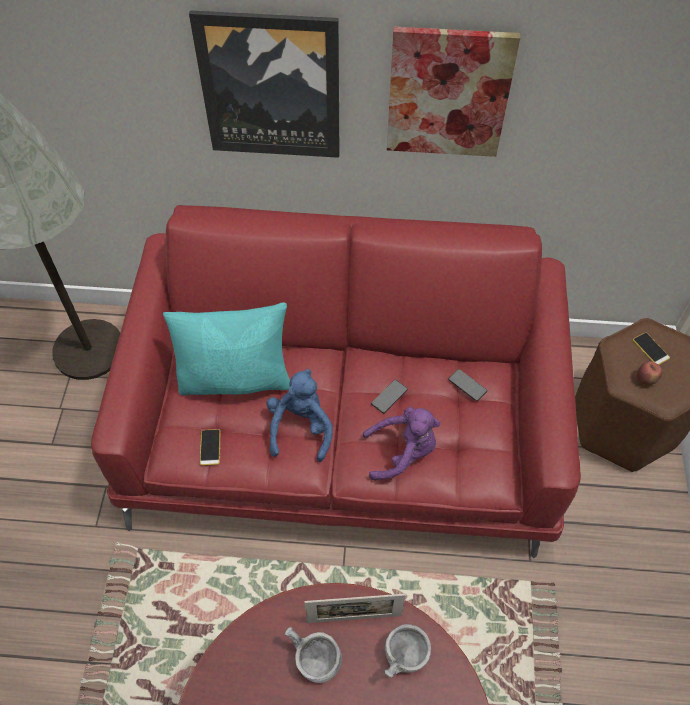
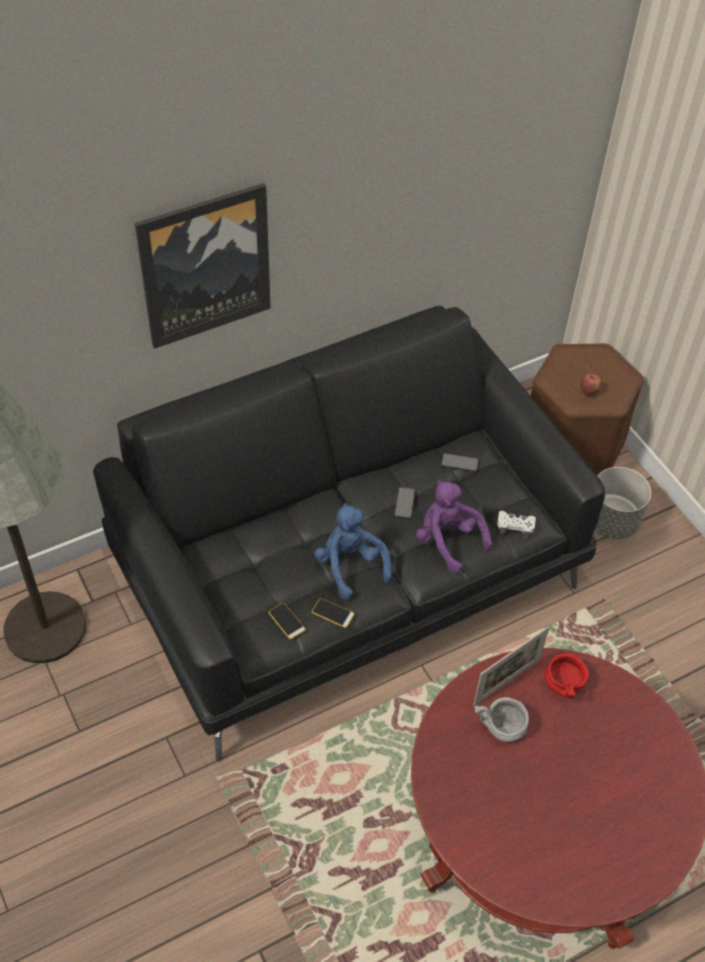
camera: 35 degrees left, 5 degrees down
(236, 378) = (262, 554): turquoise pillow -> none
(344, 428) = (348, 570): red sofa -> black sofa
(403, 452) = (448, 541): purple plush toy -> purple plush toy turned 90 degrees counterclockwise
(406, 655) = (564, 685): grey bowl -> red bowl
(448, 93) = (356, 213): picture -> none
(475, 472) = (515, 526): none -> white game controller
(616, 512) = (611, 520): none -> grey planter
(650, 349) = (576, 366): phone -> phone (333, 613)

